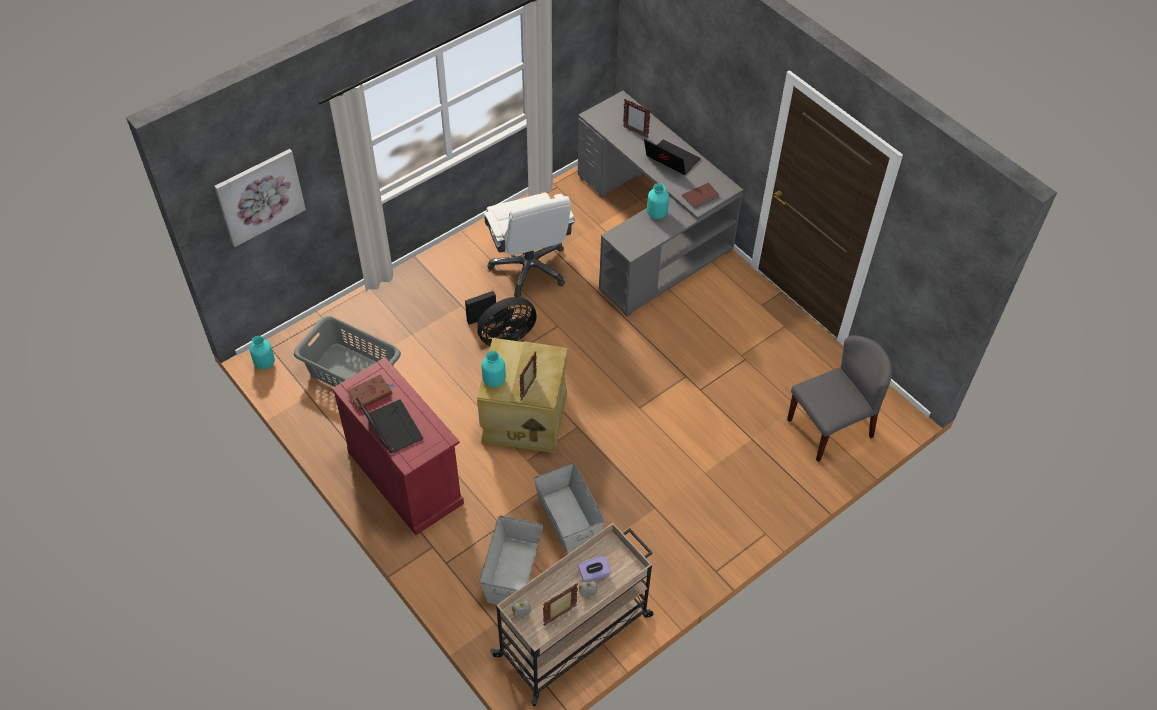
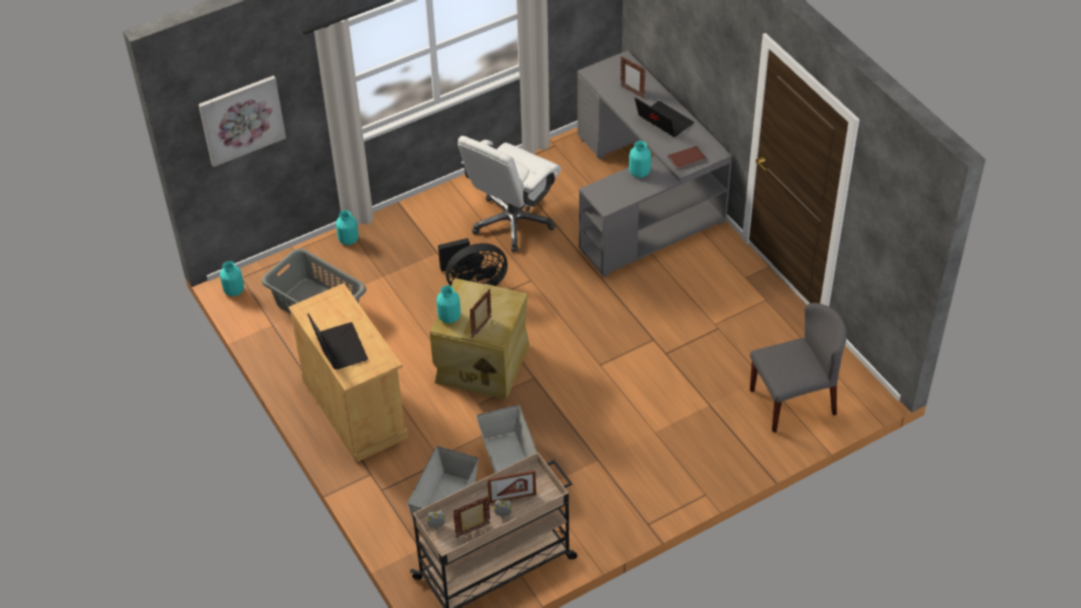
camera: 10 degrees right, 5 degrees down
(371, 393) = (325, 314): brown book -> none
(372, 300) = (349, 240): none -> turquoise vase
(405, 477) = (355, 408): red cabinet -> beige cabinet
(530, 268) = (512, 222): white office chair -> white office chair turned 45 degrees clockwise
(594, 574) = (512, 498): purple tissue box -> picture frame

